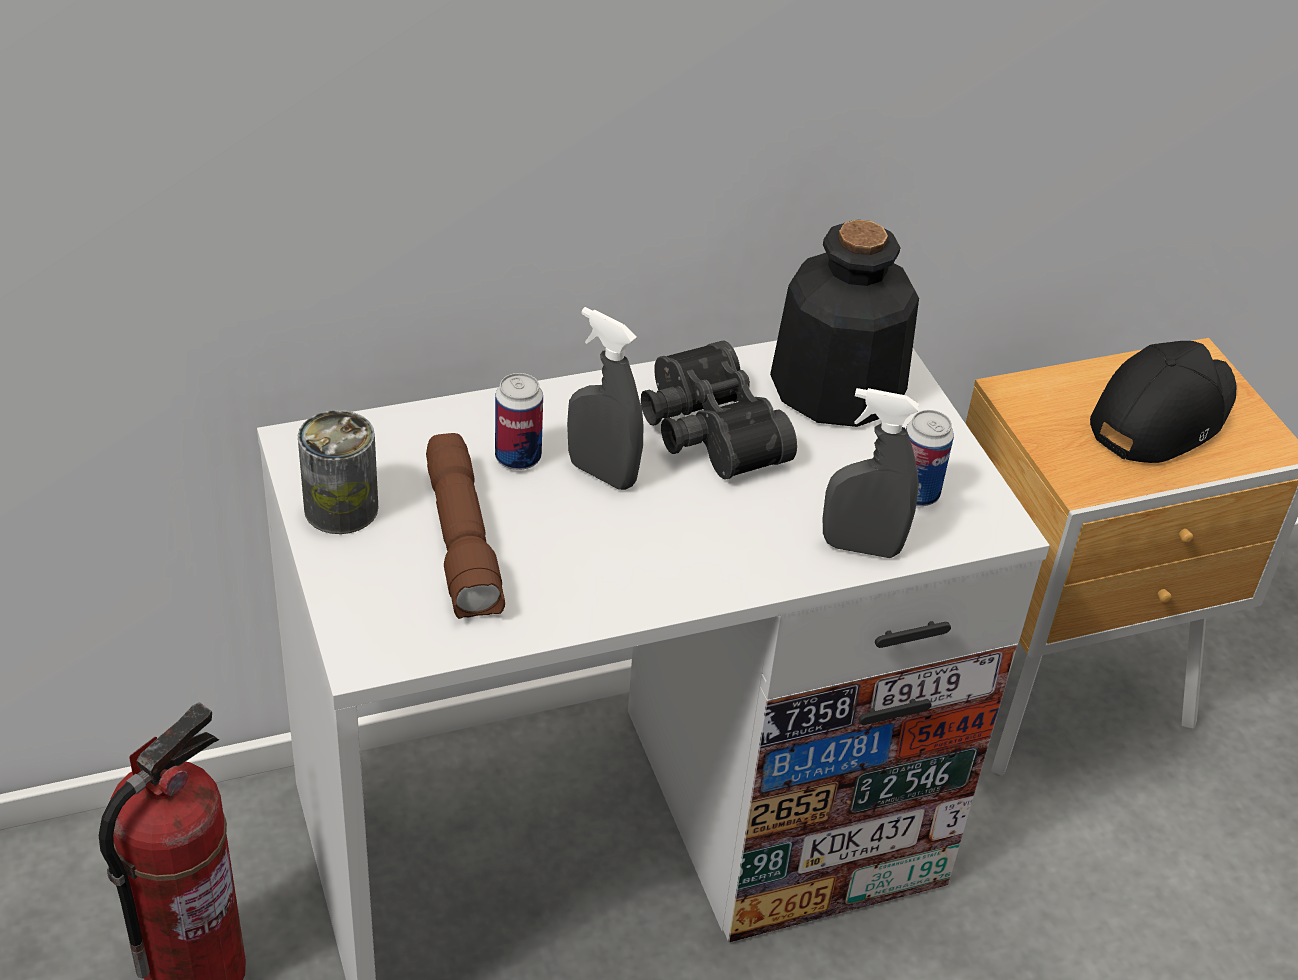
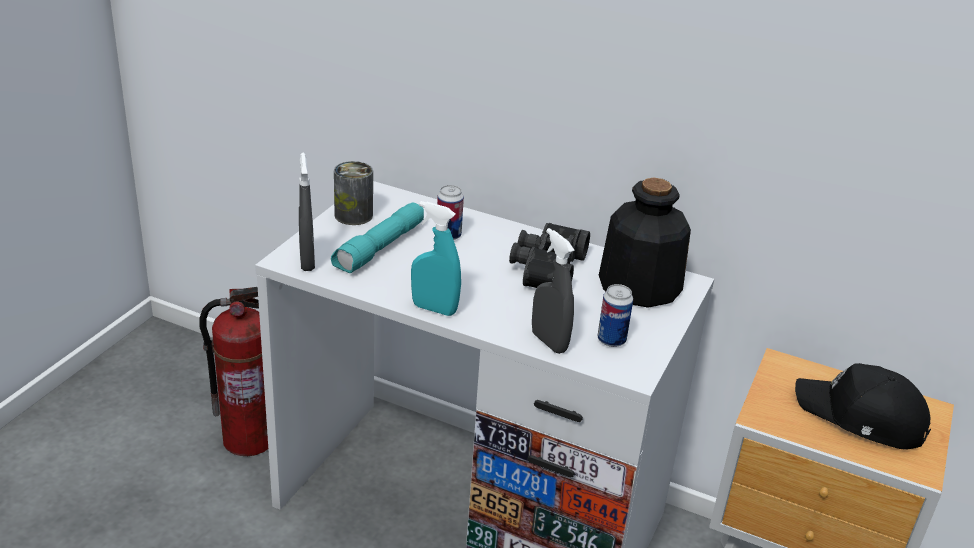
camera: 45 degrees right, 10 degrees down
(464, 542) = (380, 248): brown flashlight -> turquoise flashlight
(602, 473) = (474, 258): grey spray bottle -> grey spray bottle (307, 261)
(672, 594) = (434, 309): none -> turquoise spray bottle
(1161, 415) = (861, 417): black cap -> black cap turned 150 degrees counterclockwise

